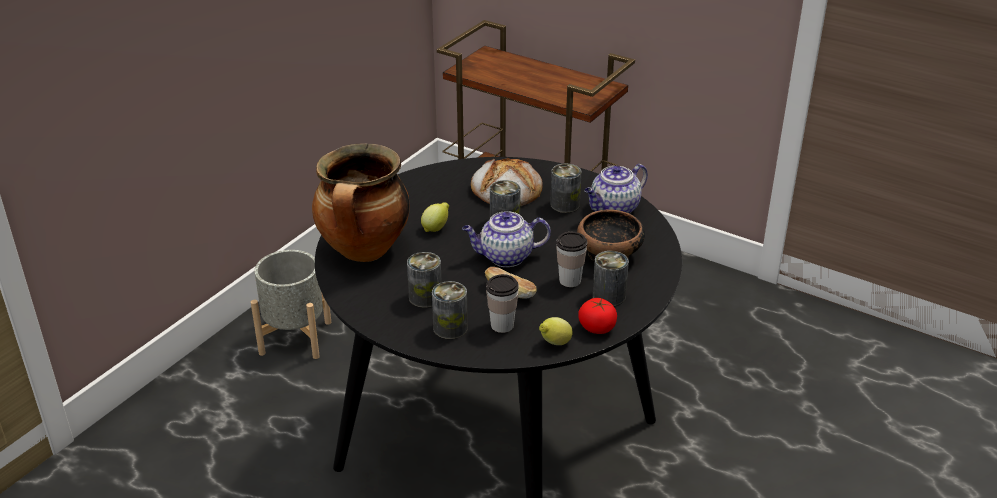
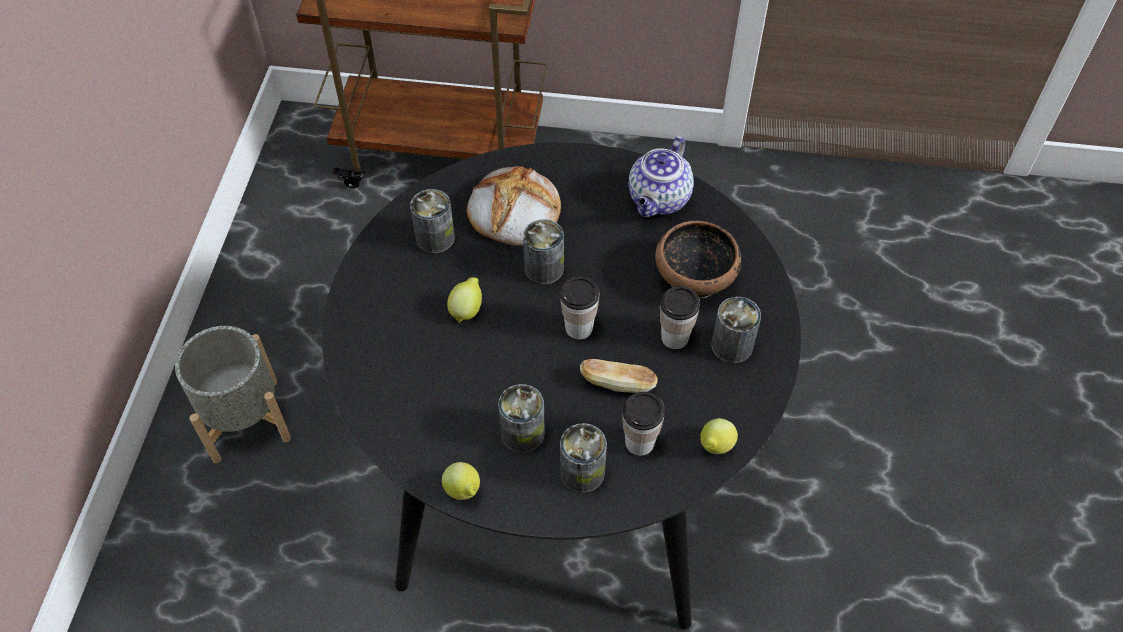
camera: 25 degrees left, 20 degrees up
(364, 313) = (463, 491): none -> lemon
(365, 251) = (401, 384): cooking pot -> none
(505, 257) = (579, 328): teapot -> cup
(565, 204) = (598, 213): can -> can (435, 238)
(597, 328) = (747, 402): tomato -> none

